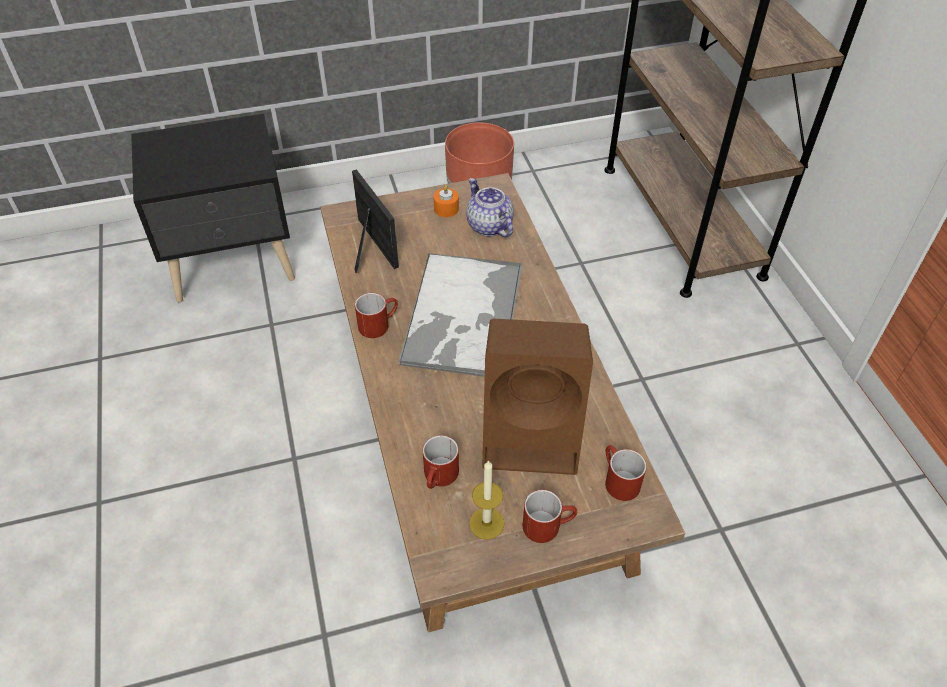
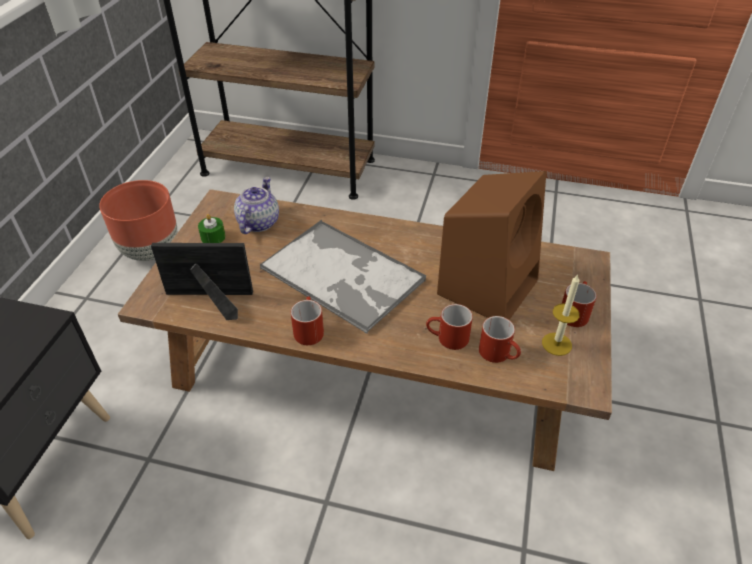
camera: 60 degrees left, 5 degrees down
(446, 209) = (213, 237): orange candle -> green candle
(488, 226) = (258, 222): teapot -> teapot turned 105 degrees clockwise
(617, 480) = (553, 263): red mug -> red mug (447, 339)

